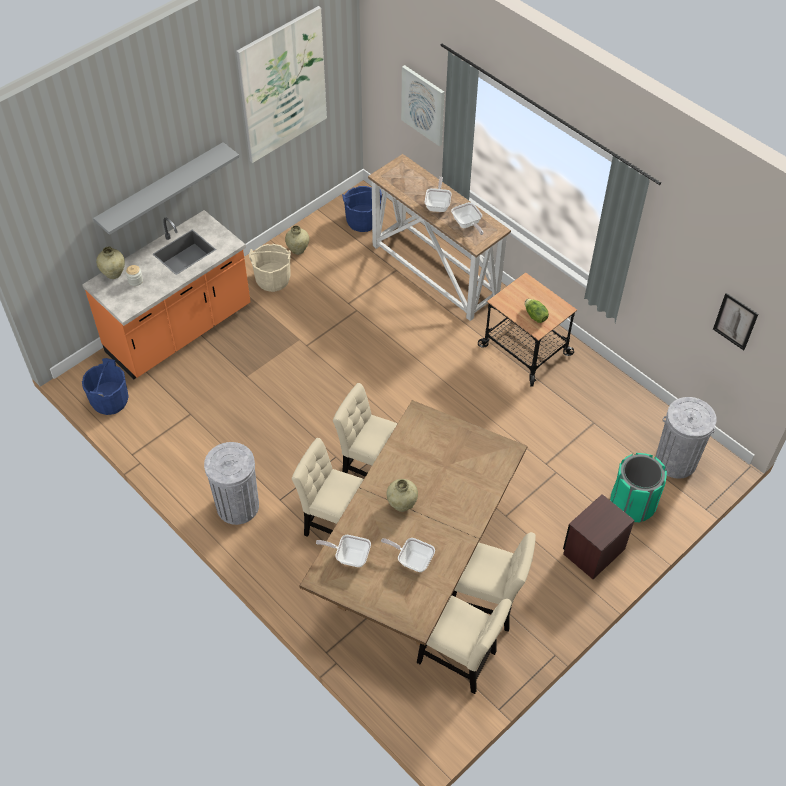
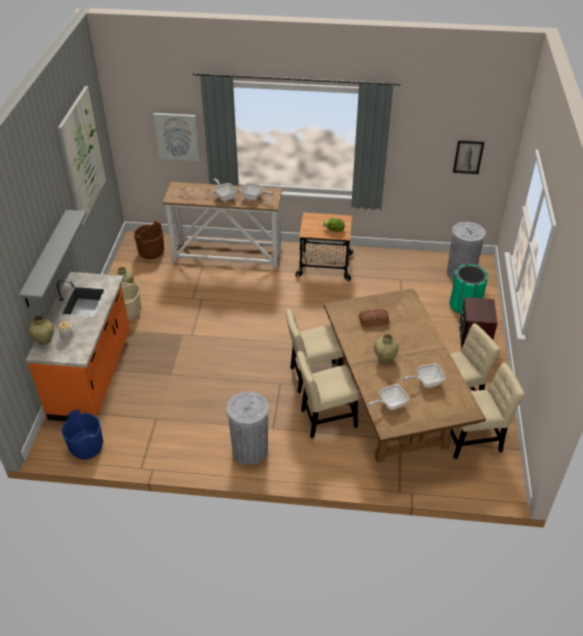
camera: 40 degrees left, 10 degrees down
(362, 221) = (151, 251): blue bucket -> brown bucket
(439, 455) = (374, 321): none -> bread

